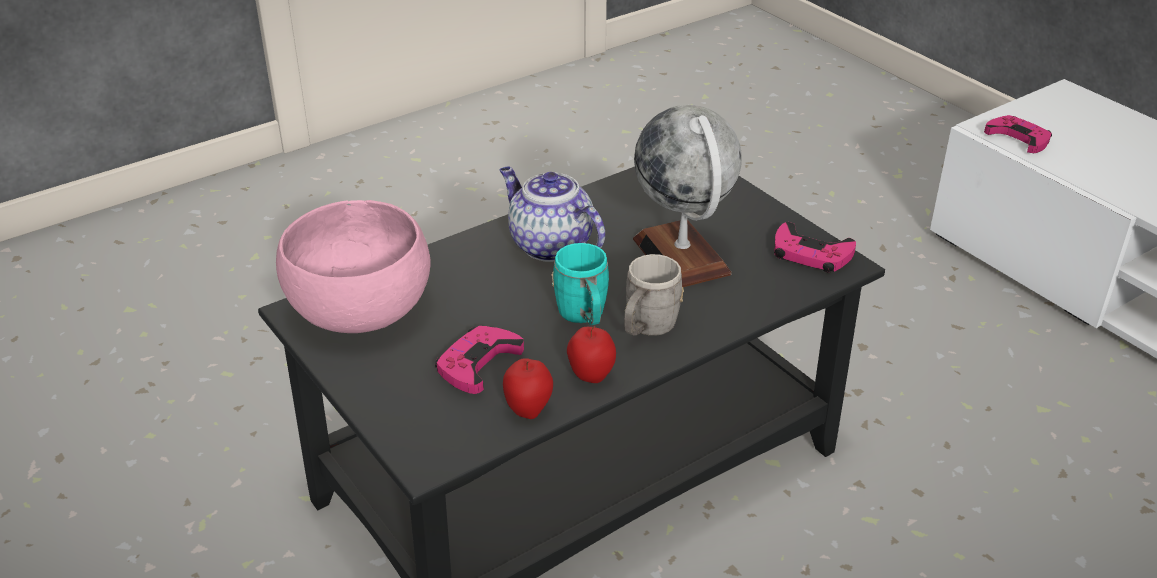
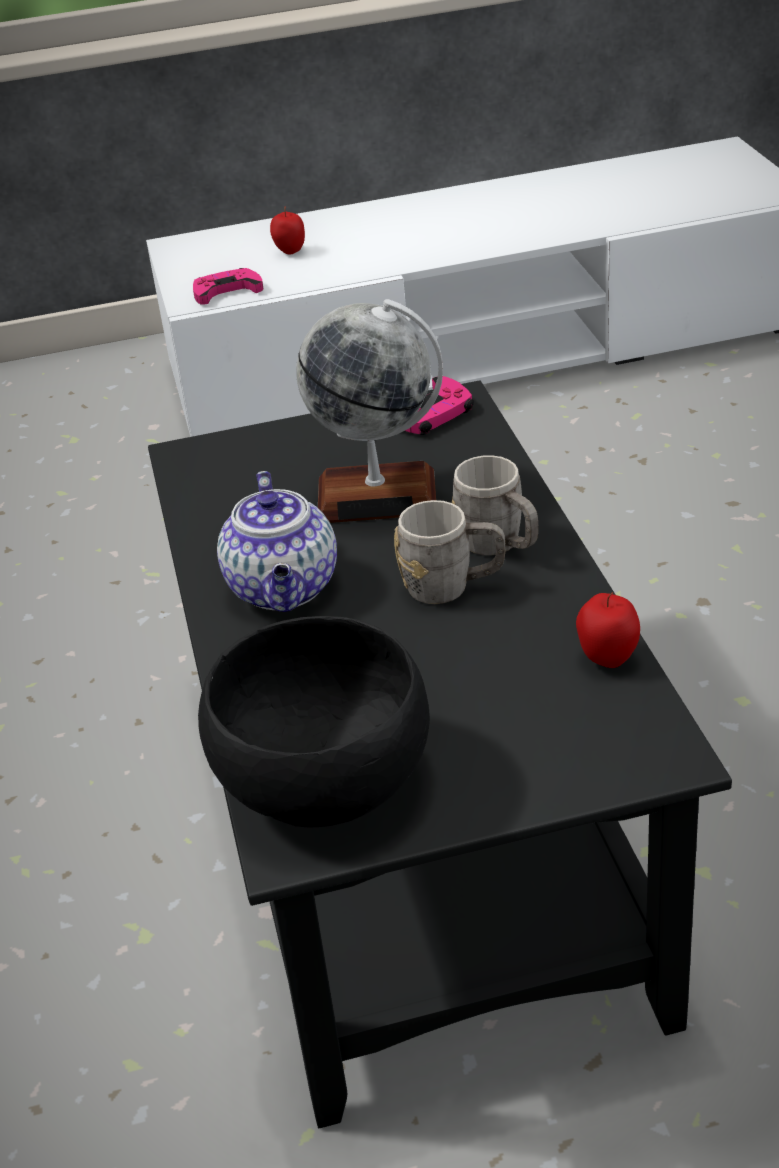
camera: 65 degrees left, 0 degrees up
(361, 309) = (323, 780): pink bowl -> black bowl
(478, 363) = (500, 686): pink game controller -> none
(549, 245) = (285, 589): teapot -> teapot turned 75 degrees counterclockwise
(584, 317) = (452, 587): turquoise mug -> grey mug
(591, 376) = (567, 601): apple -> apple (290, 252)

